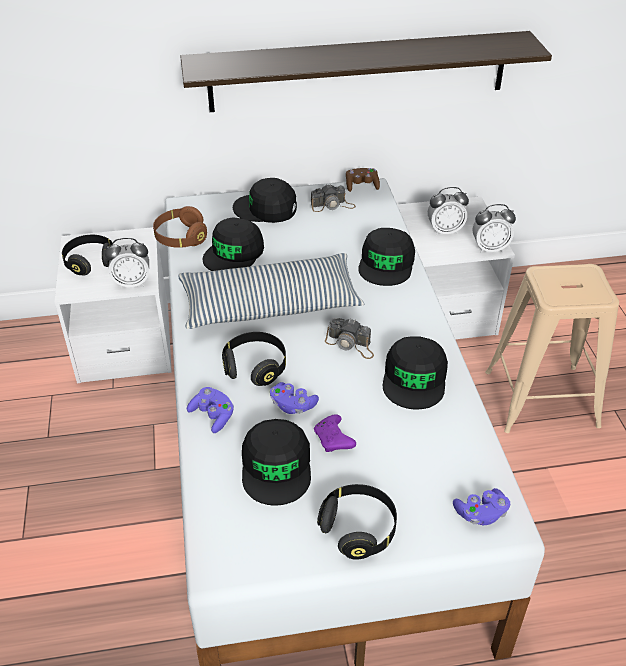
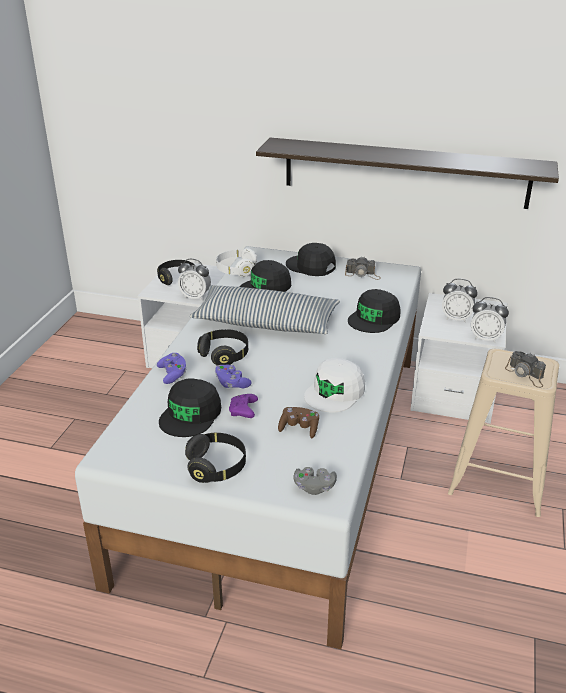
camera: 25 degrees right, 10 degrees down
(181, 238) = (236, 270): brown headphones -> white headphones
(350, 345) = (304, 360): camera -> camera (525, 375)
(361, 186) = (396, 267): brown game controller -> brown game controller (299, 429)
(415, 378) = (335, 392): black cap -> white cap
(480, 514) = (314, 487): purple game controller -> grey game controller

